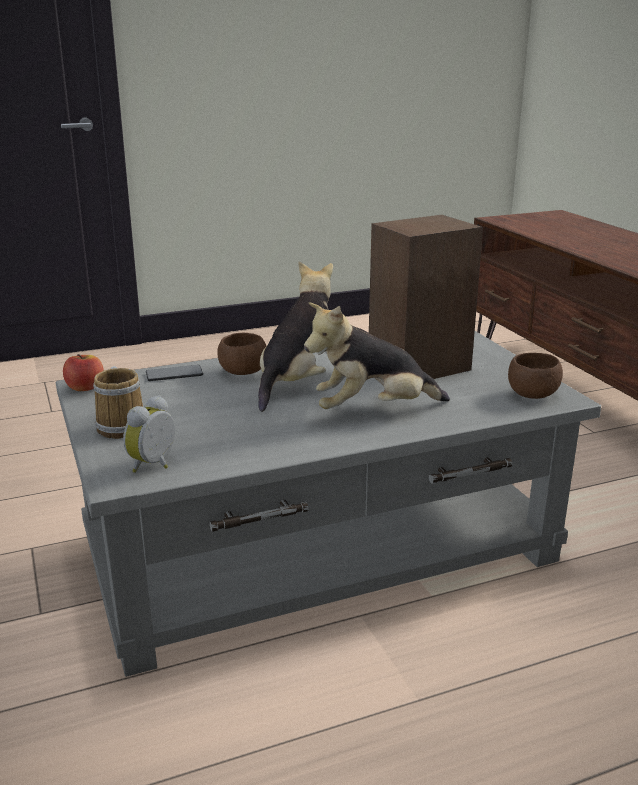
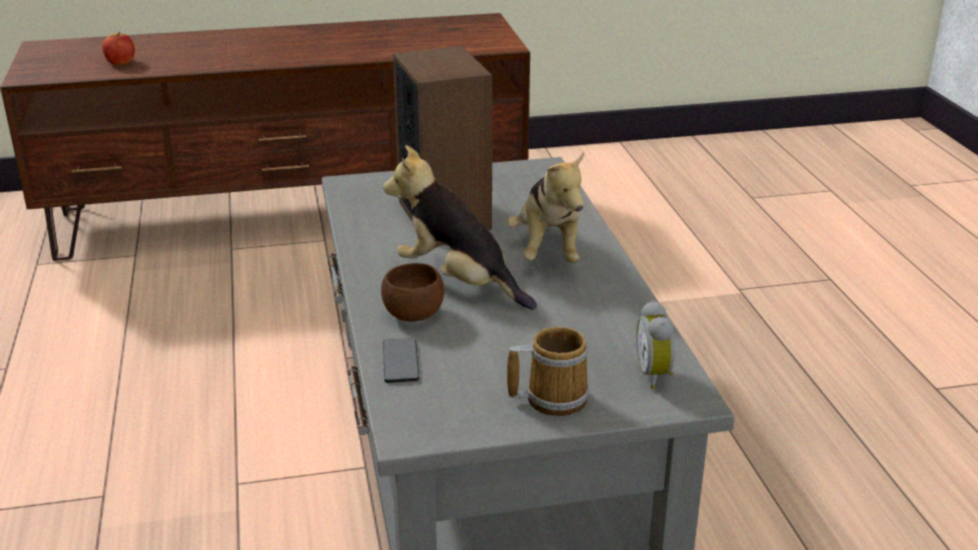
camera: 80 degrees left, 5 degrees up
(85, 387) = (420, 431): apple -> apple (121, 62)
(155, 465) = (656, 375): alarm clock -> alarm clock turned 45 degrees clockwise
(532, 394) = (532, 177): brown bowl -> none

